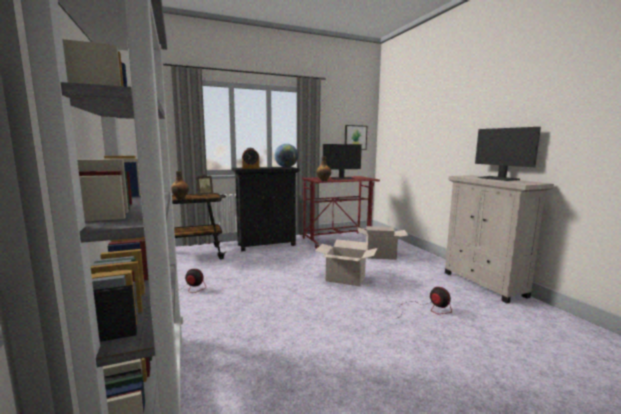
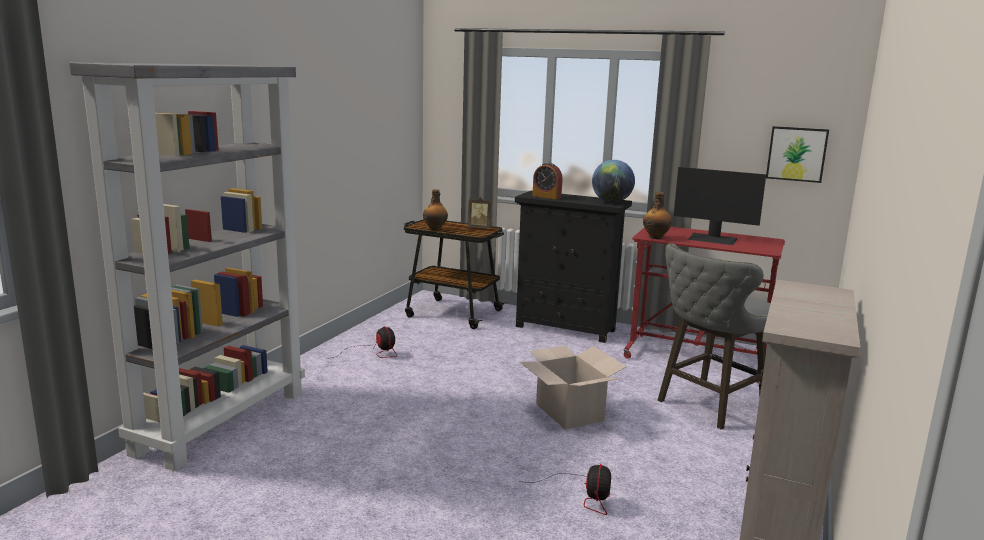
camera: 45 degrees right, 5 degrees up
(380, 255) = (707, 405): cardboard box -> grey stool
(498, 178) = (828, 309): monitor -> none

